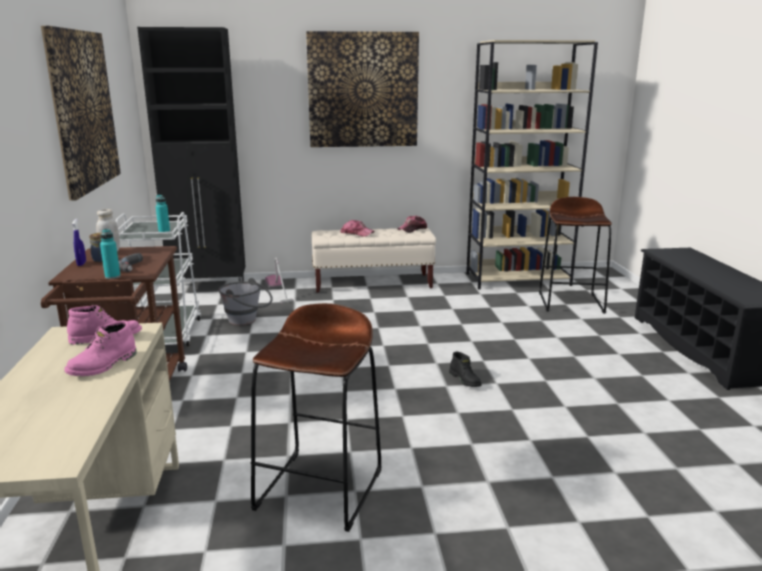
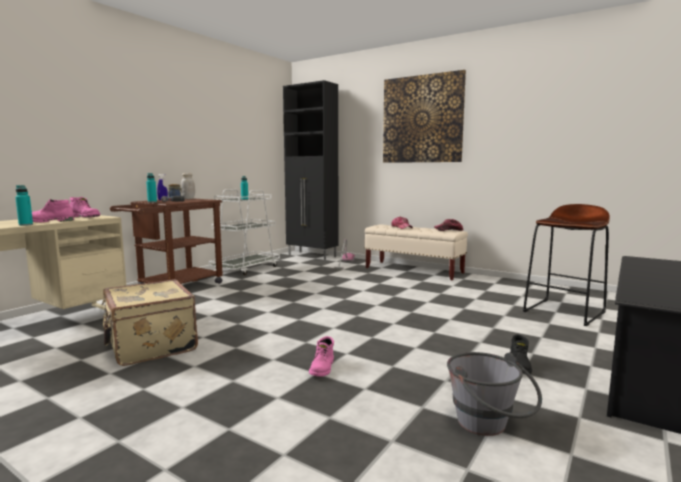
camera: 40 degrees right, 10 degrees down
(83, 110) = (209, 123): picture -> none
(114, 385) = (25, 225): none -> turquoise bottle
(247, 320) = (297, 272): grey bucket -> grey bucket (489, 427)
(320, 489) = (150, 346): brown stool -> beige suitcase
(465, 380) = (353, 329): black boot -> black boot (520, 366)
(518, 279) = (543, 289): beige bookcase -> none
(526, 433) = (323, 368): none -> pink boot

